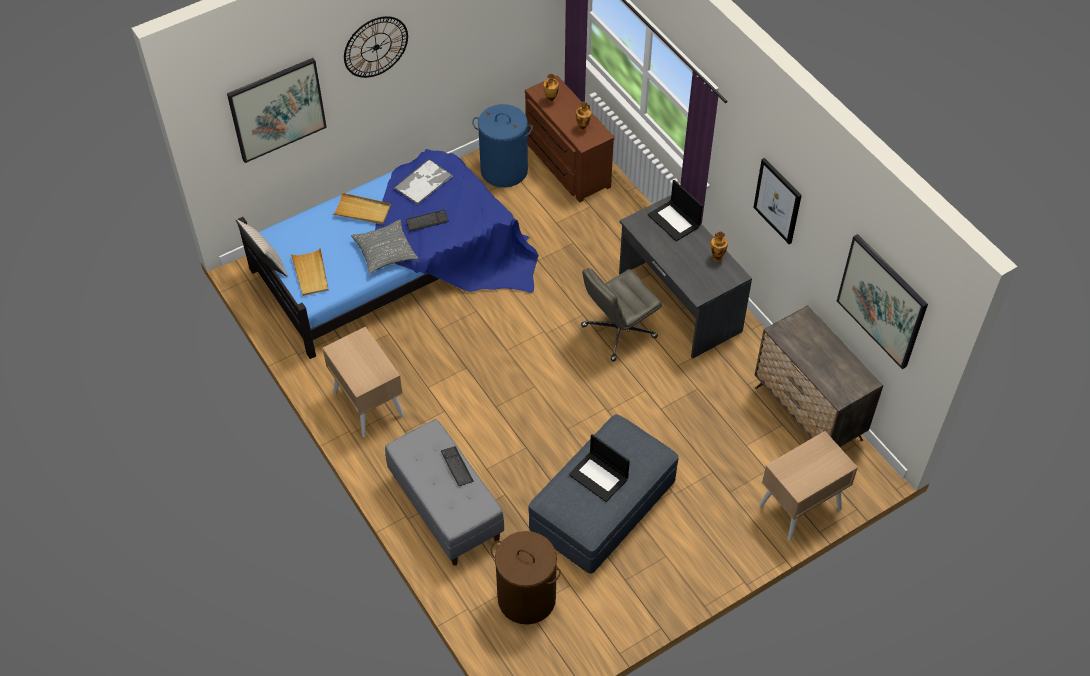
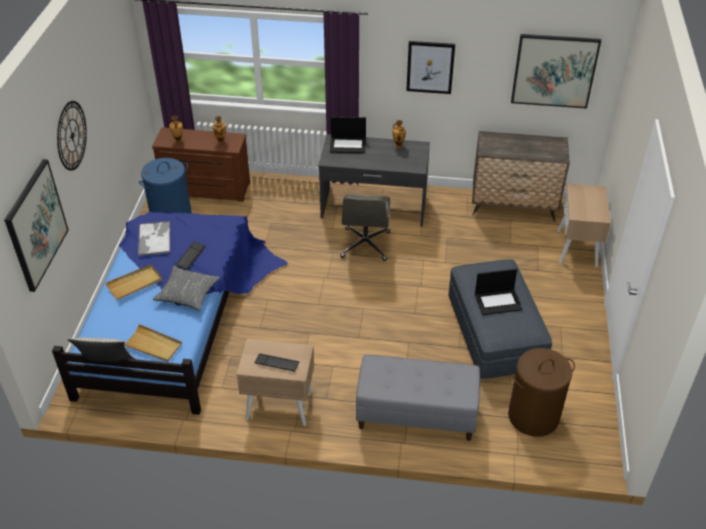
camera: 50 degrees left, 10 degrees down
(457, 467) = (418, 367): keyboard -> keyboard (277, 363)

